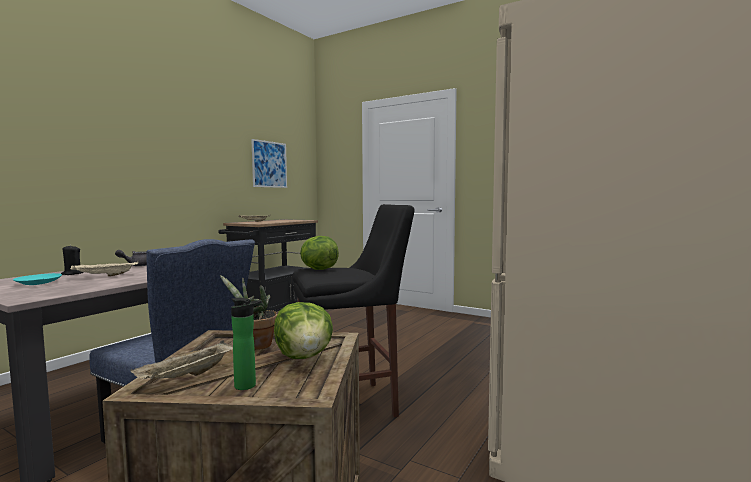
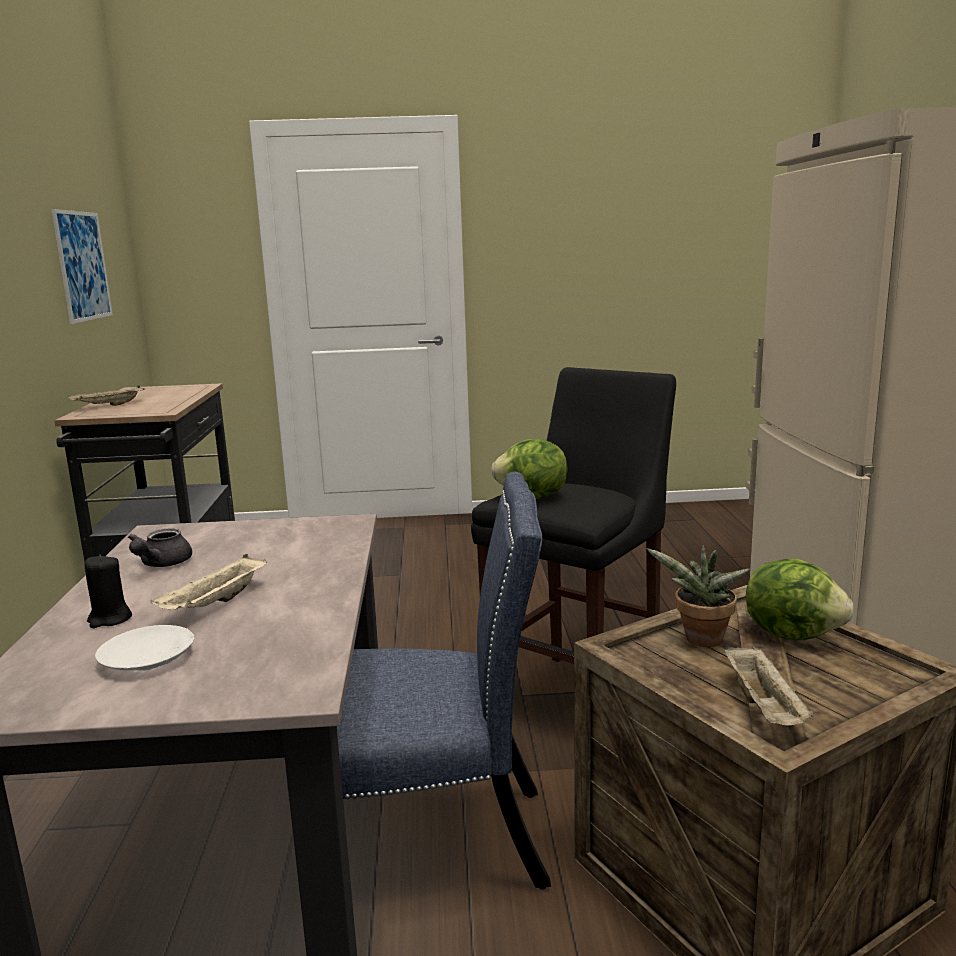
camera: 35 degrees left, 10 degrees up
(38, 283) = (148, 658): turquoise plate -> white plate
(248, 386) = (845, 689): bottle -> none

